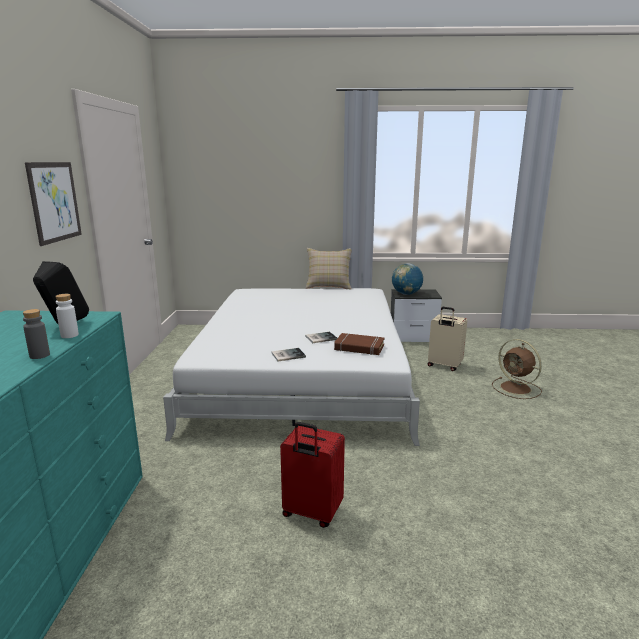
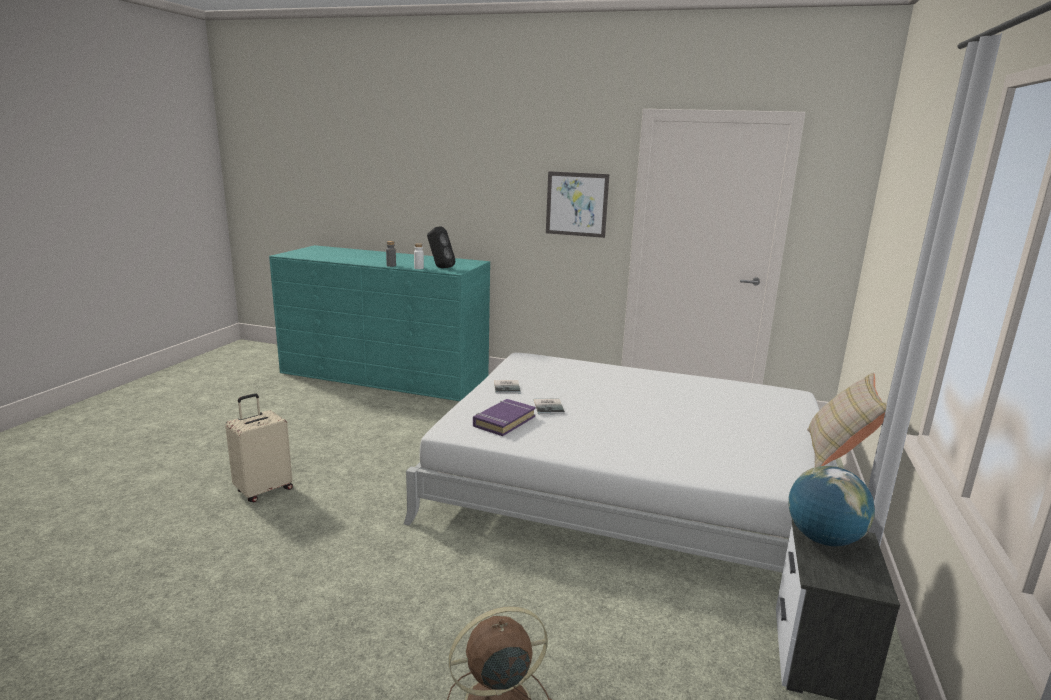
camera: 105 degrees right, 0 degrees up
(311, 513) = (362, 450): red suitcase -> none
(359, 348) = (504, 421): brown book -> purple book
(444, 366) = (634, 641): beige suitcase -> beige suitcase (263, 490)

